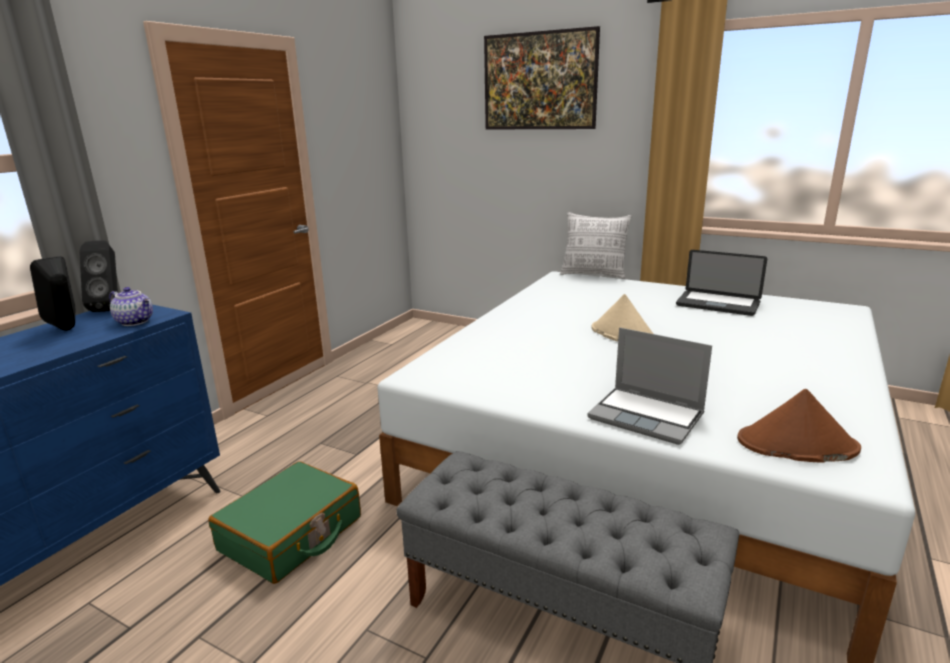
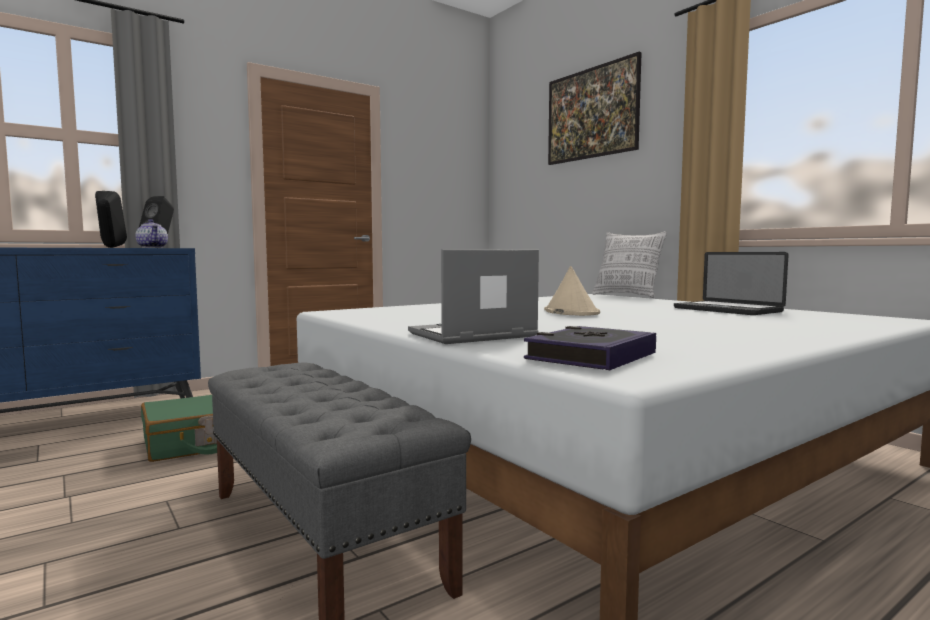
camera: 25 degrees right, 15 degrees down
(647, 416) = (471, 335): laptop -> laptop turned 90 degrees clockwise
(796, 445) = (590, 357): brown hat -> book

